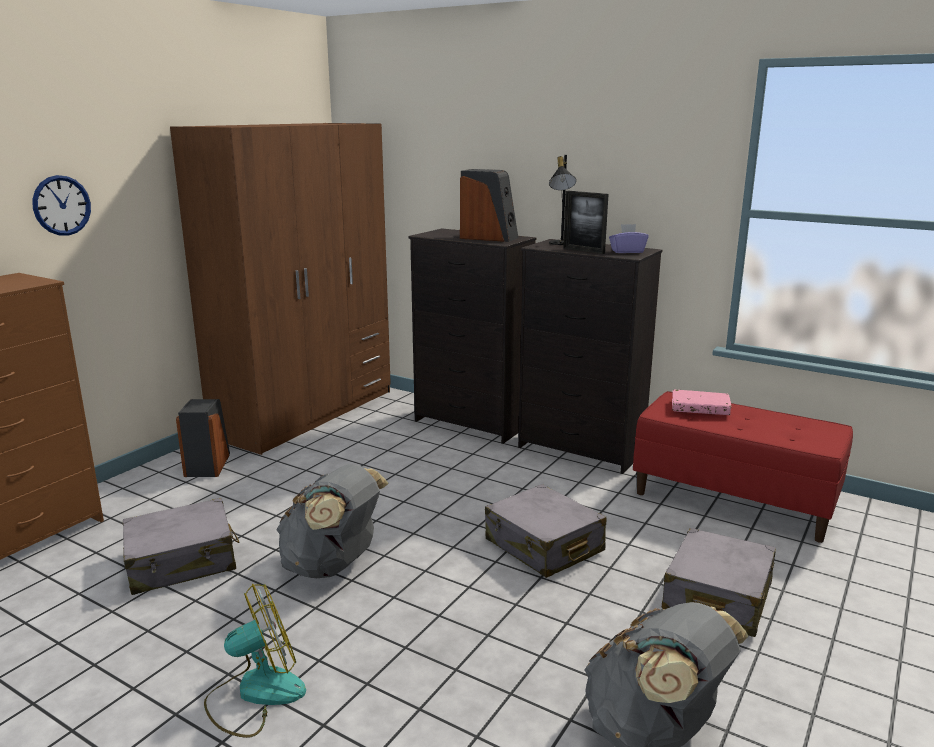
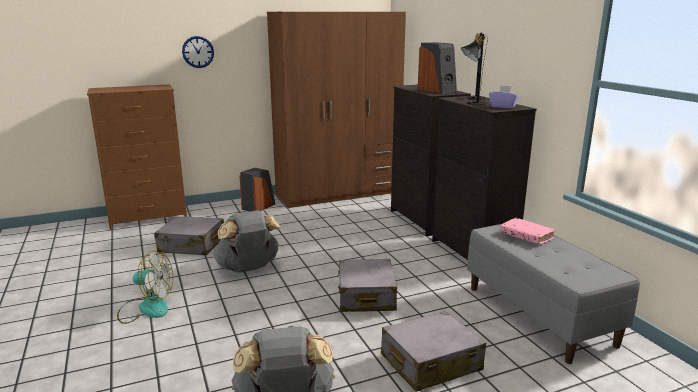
camera: 35 degrees right, 0 degrees up
(583, 251) = (473, 103): picture frame -> black table lamp
(734, 500) = (539, 315): red bench -> grey bench

